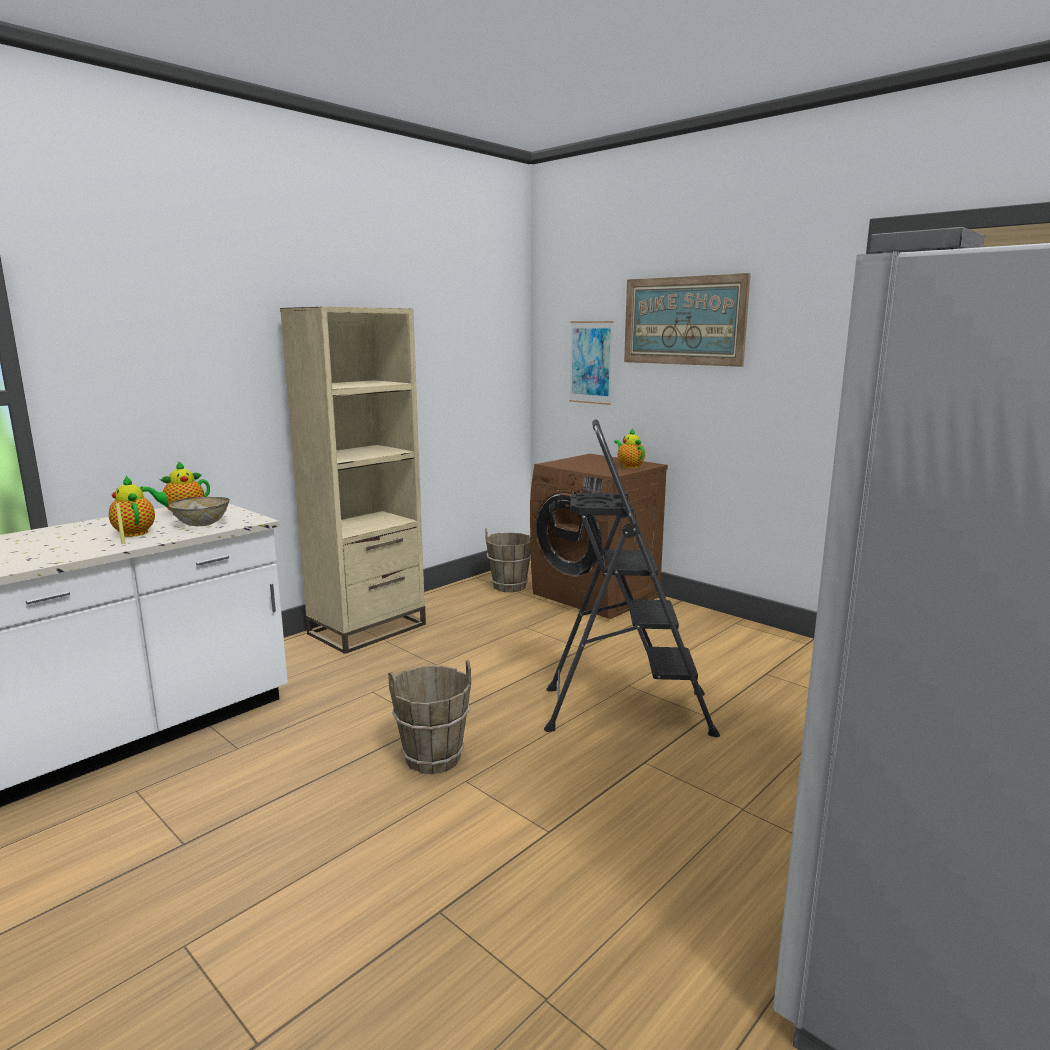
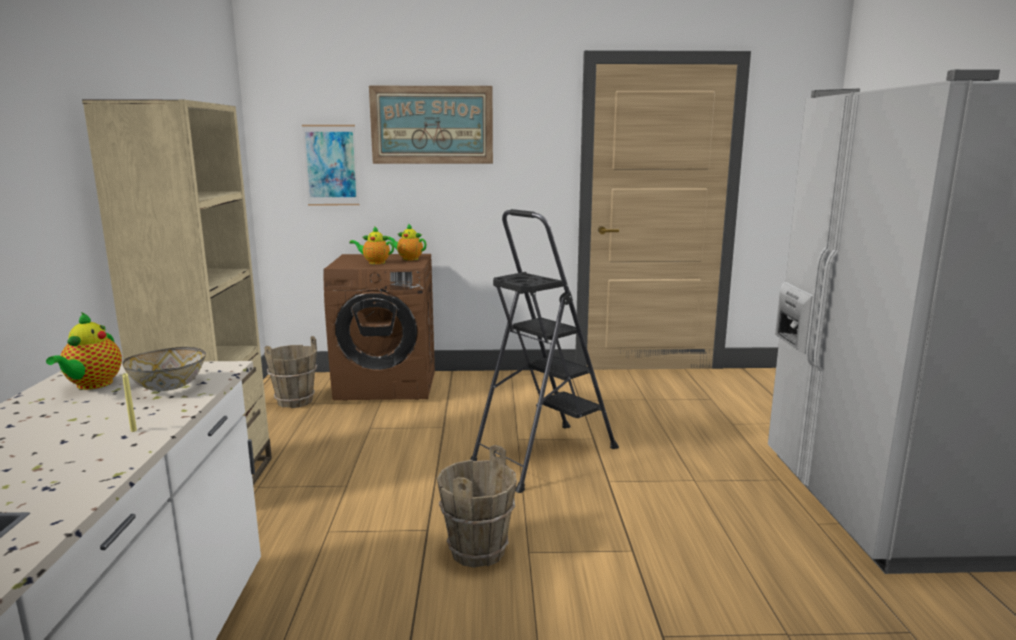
camera: 45 degrees left, 0 degrees up
(134, 532) = (102, 418): teapot -> teapot (374, 262)

